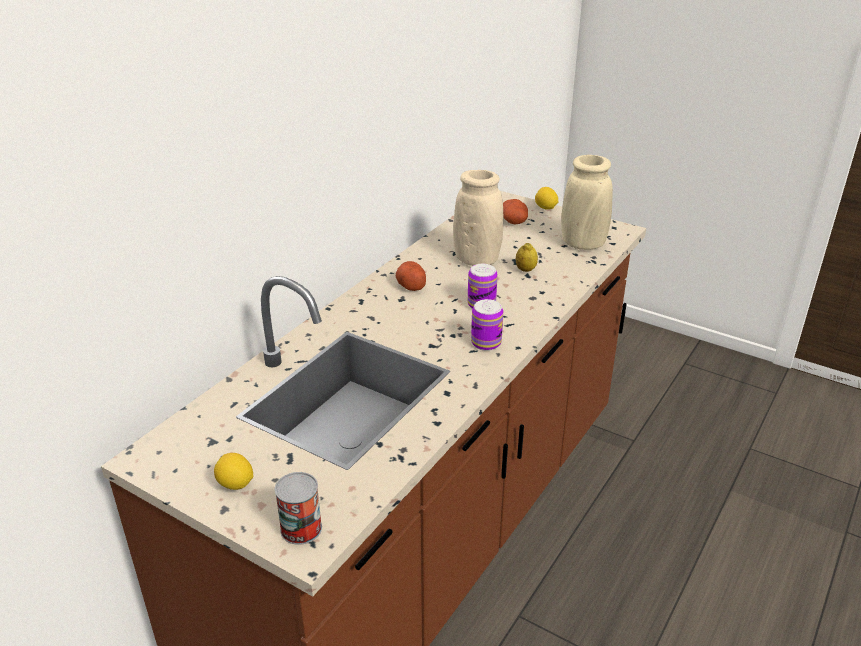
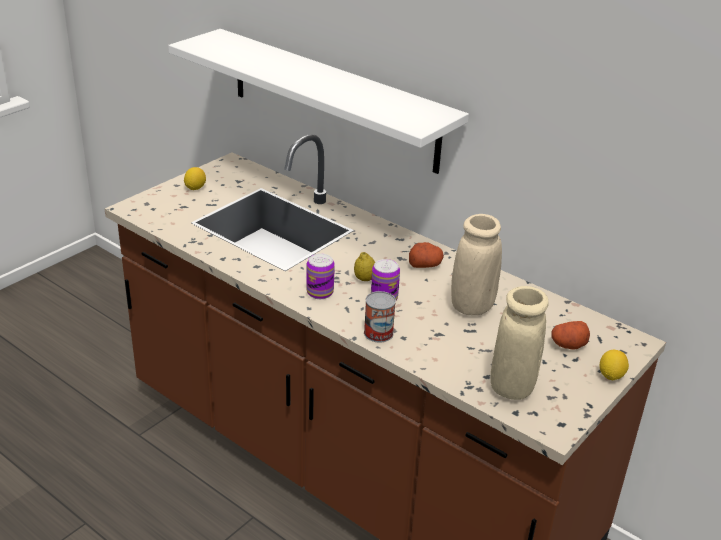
camera: 95 degrees right, 0 degrees up
(222, 239) = (332, 99): none -> white shelf
(301, 528) = (147, 206): can -> can (378, 333)
(525, 270) = (450, 334): lemon -> lemon (364, 279)

